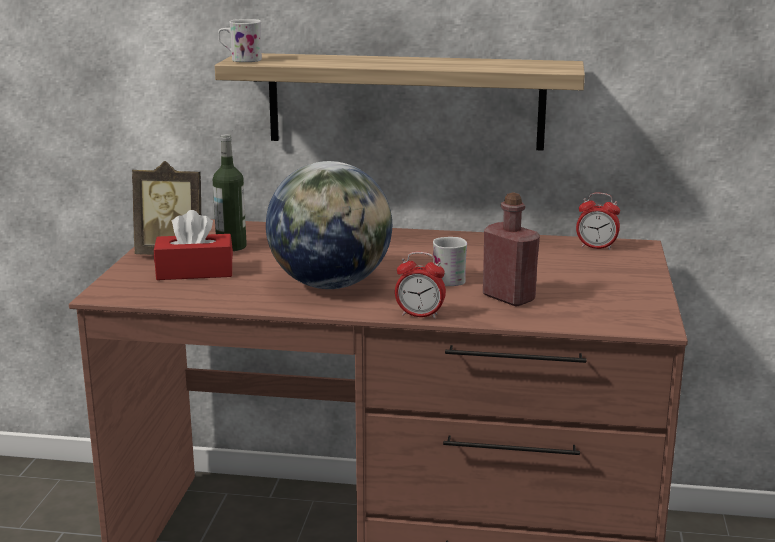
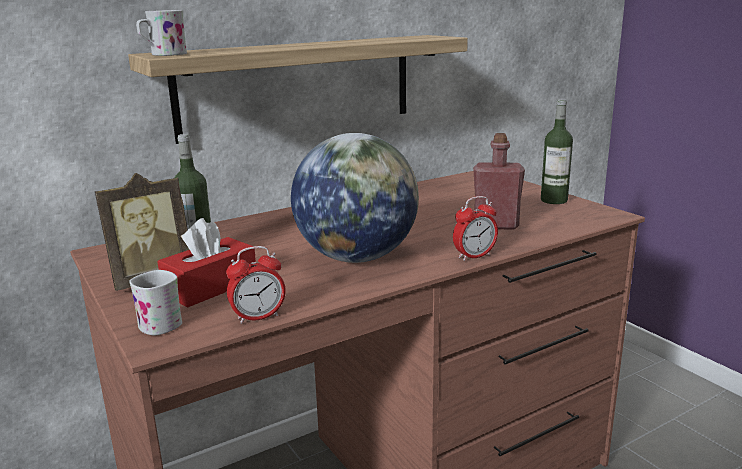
camera: 40 degrees left, 0 degrees up
(447, 278) = (428, 226): white mug -> white mug (156, 323)
(596, 247) = (463, 181): alarm clock -> alarm clock (258, 317)
(635, 294) = (554, 200): none -> bottle

